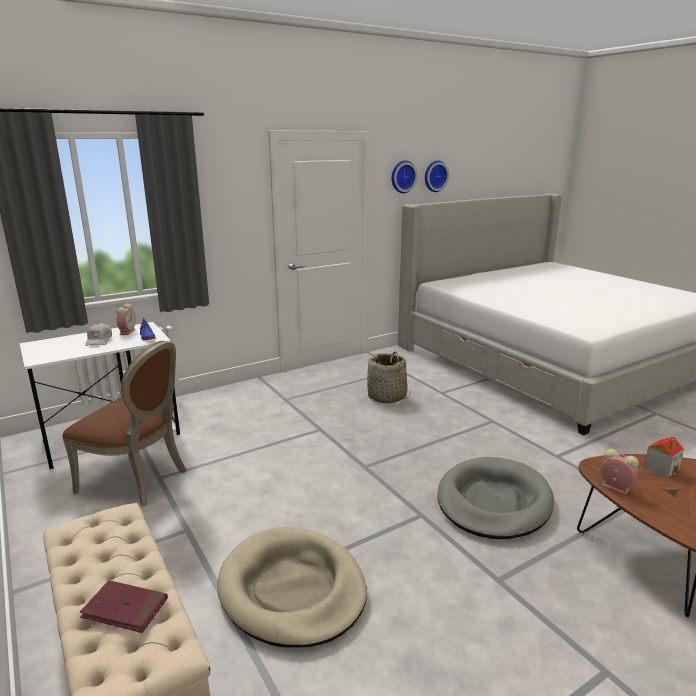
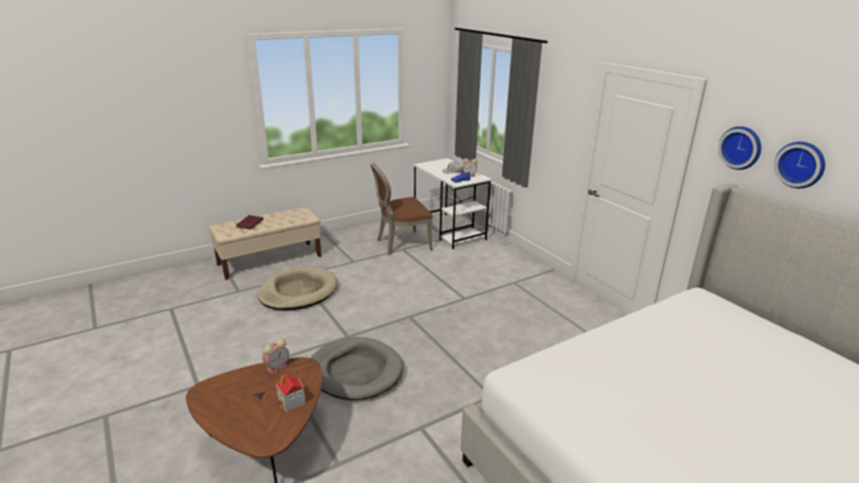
camera: 90 degrees right, 5 degrees up
(138, 480) = (401, 244): brown chair -> brown chair turned 45 degrees clockwise
(387, 397) = (532, 333): basket -> none

